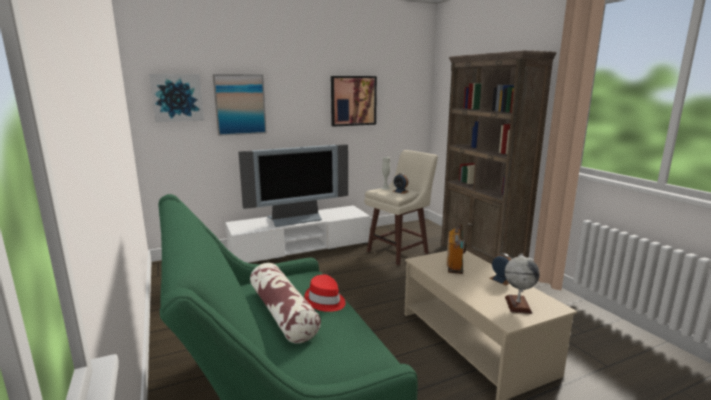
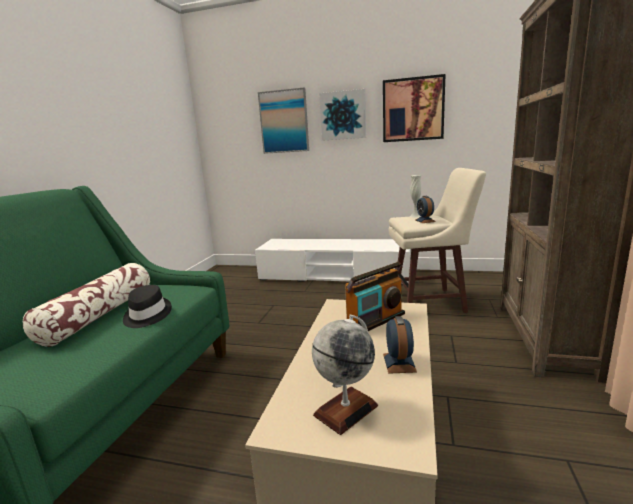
camera: 40 degrees right, 0 degrees up
(177, 97) = (231, 118): picture -> picture (343, 115)
(295, 219) = (327, 244): television -> none
(325, 301) = (146, 315): red hat -> black hat

